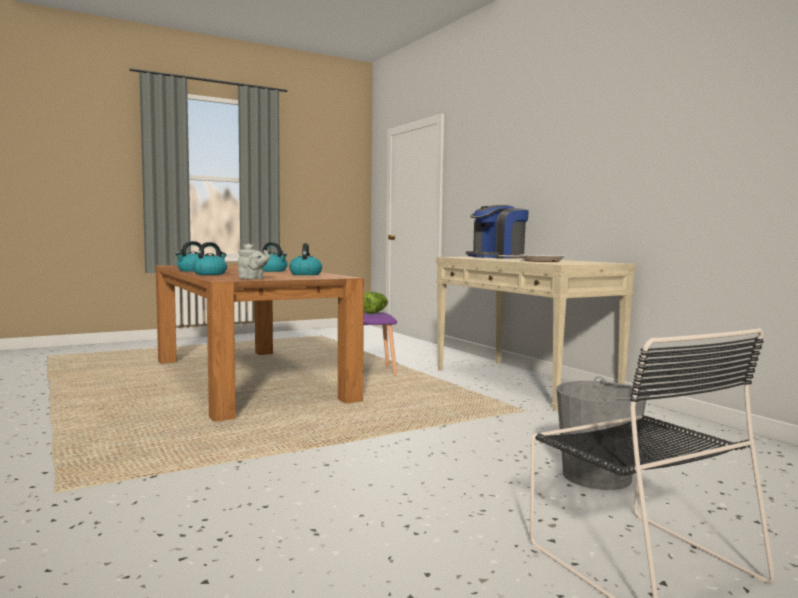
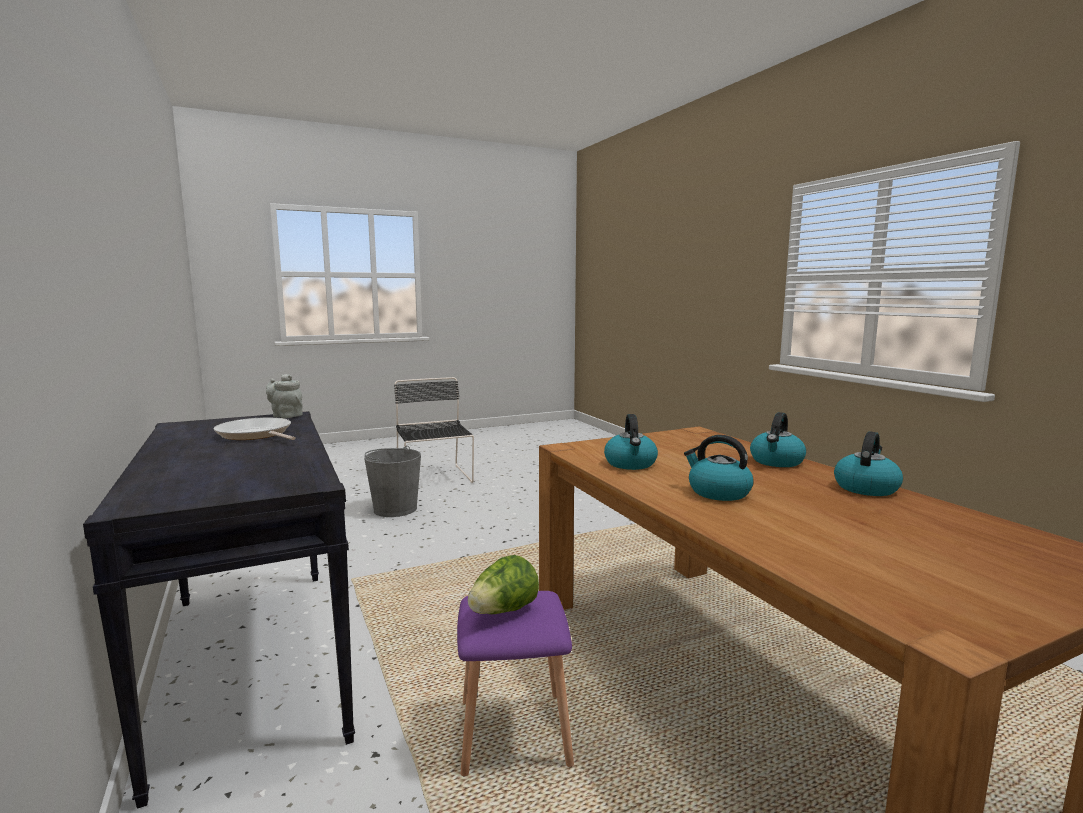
camera: 175 degrees left, 5 degrees up
(252, 279) = (674, 437): grey teapot -> grey teapot (286, 415)
(497, 257) = (205, 481): coffee machine -> none
(523, 383) = (252, 660): beige console table -> black console table

